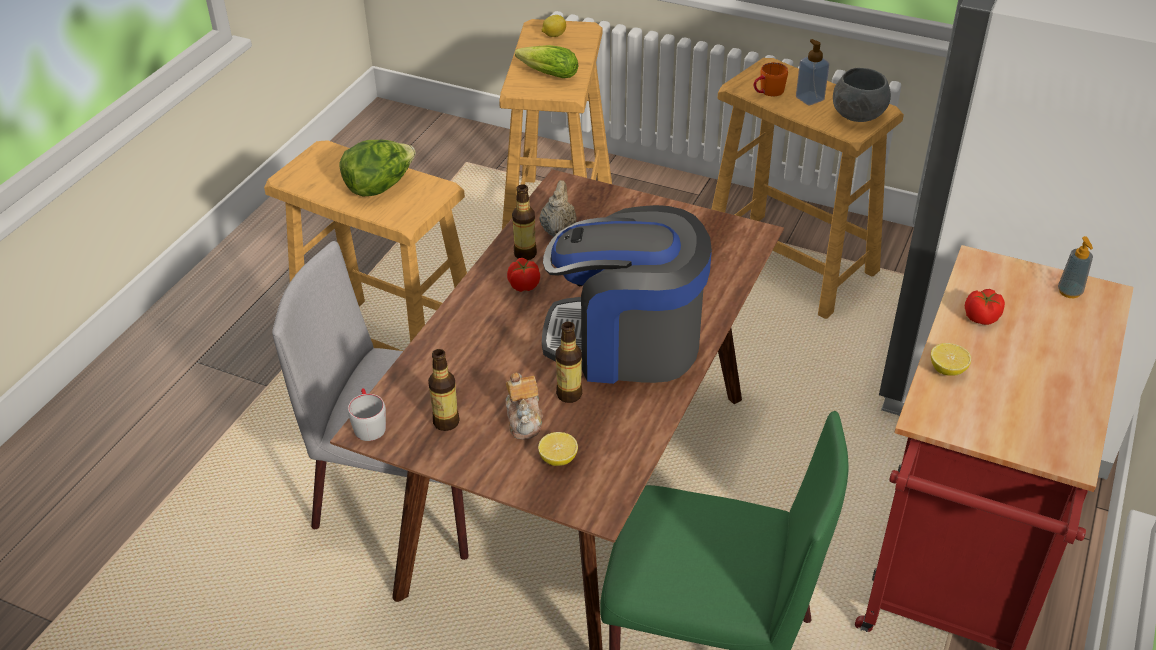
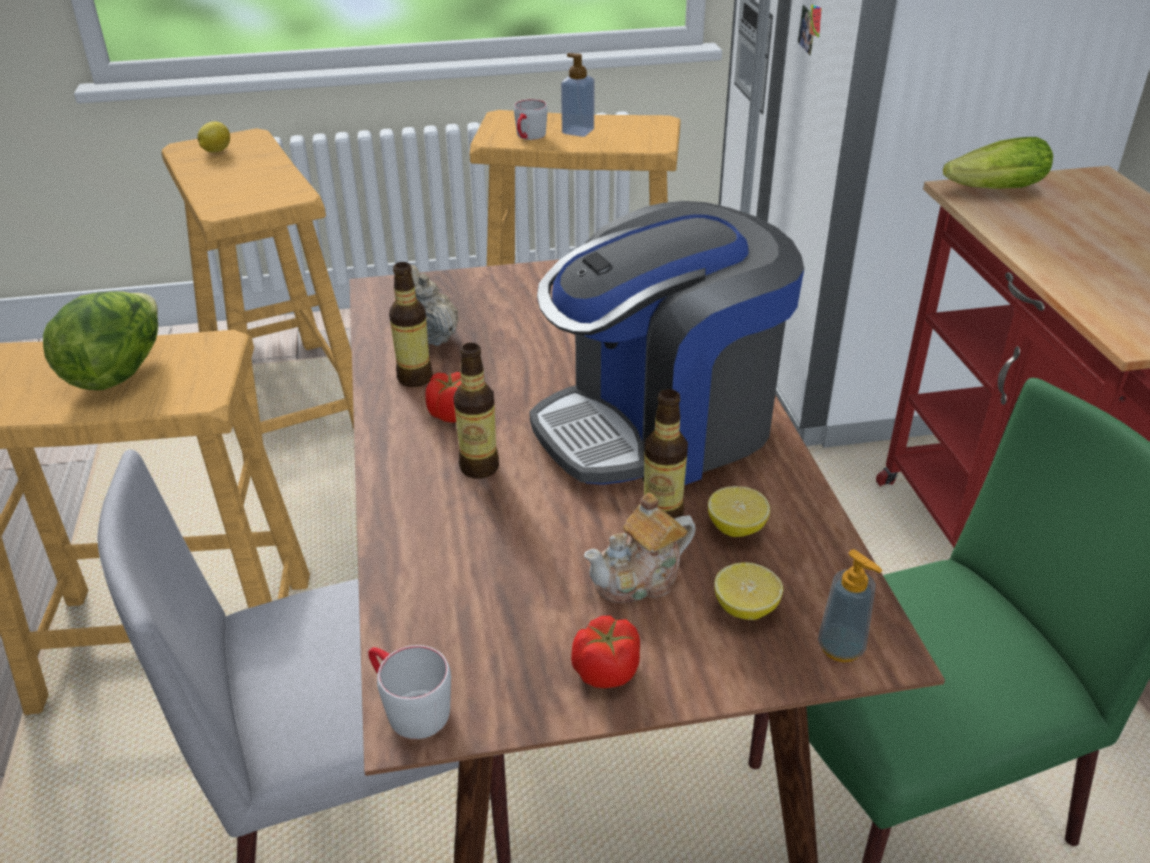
camera: 35 degrees left, 5 degrees down
(446, 422) = (531, 640): bottle -> bottle (479, 467)
(524, 419) = (640, 579): teapot -> teapot turned 105 degrees clockwise
(546, 74) = (245, 187): lettuce -> lettuce (989, 191)
(767, 92) = (528, 137): orange mug -> grey mug
(857, 115) = (644, 131): grey bowl -> none
(947, 370) = (1082, 288): lemon -> lemon (736, 528)
(981, 317) = (1037, 232): tomato -> tomato (607, 670)
(1069, 292) = (1070, 186): soap dispenser -> soap dispenser (841, 647)

